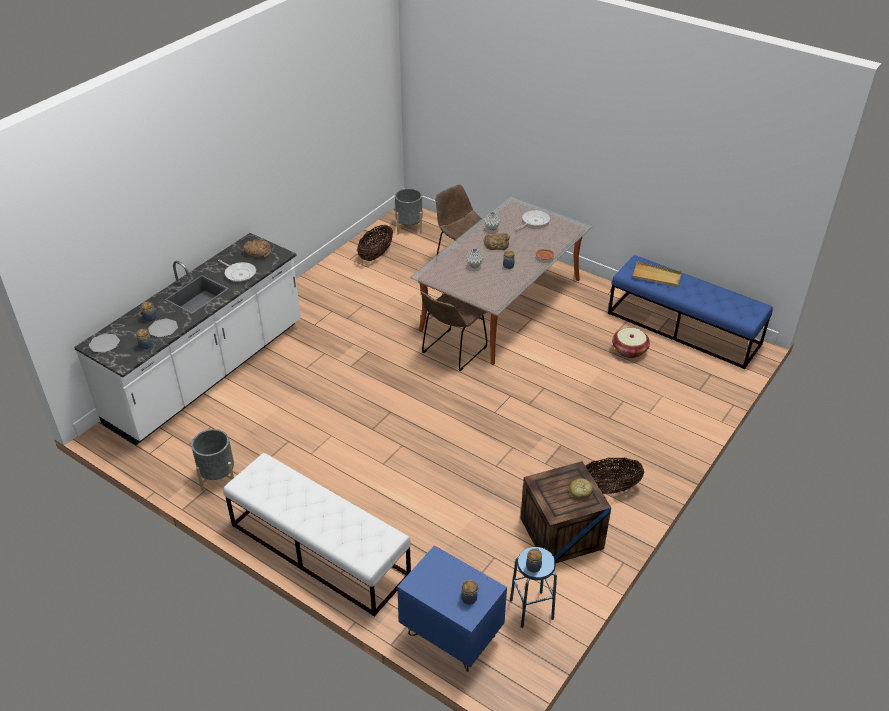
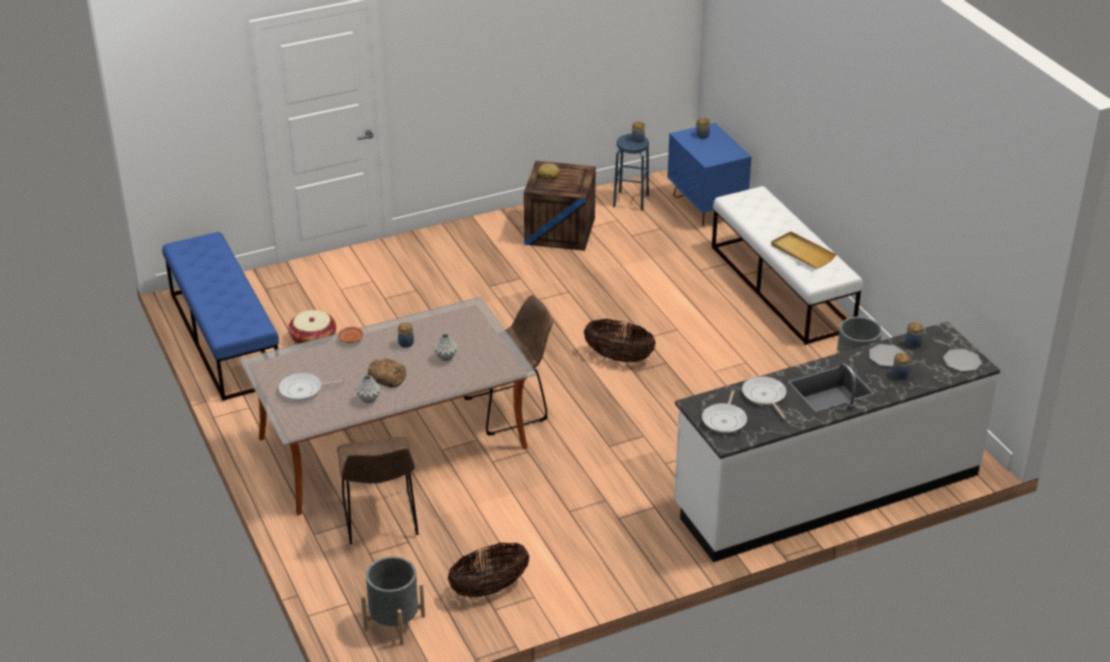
camera: 150 degrees left, 5 degrees down
(257, 252) = (725, 420): bread -> frying pan
(608, 488) = (485, 243): basket -> basket (618, 357)
(656, 276) = (232, 311): beige tray -> beige tray (802, 252)

